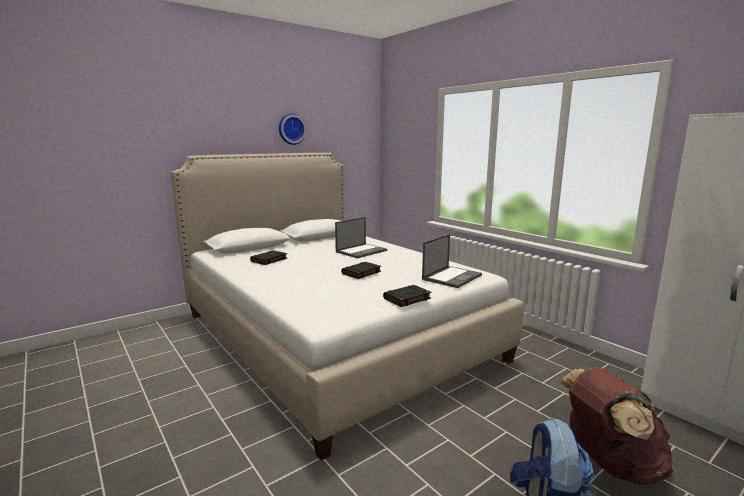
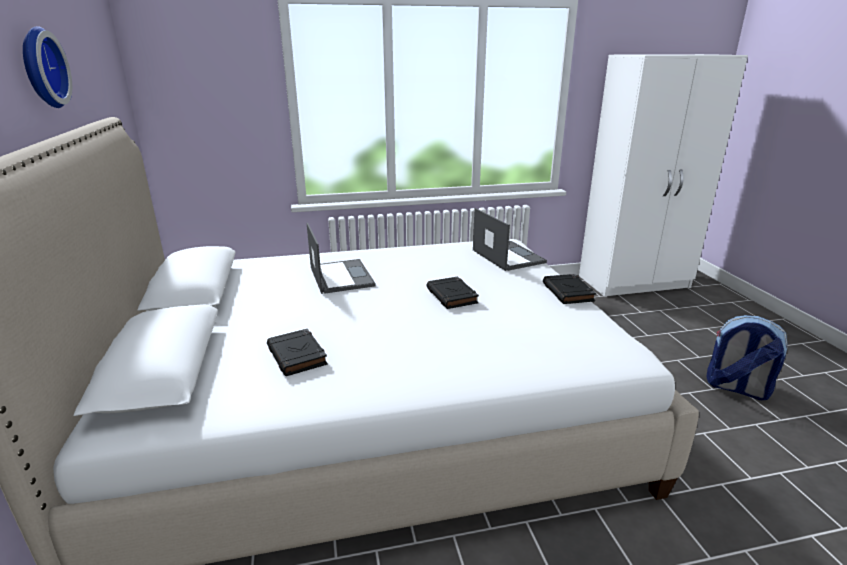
camera: 65 degrees left, 10 degrees up
(608, 463) = (678, 340): brown backpack -> none

